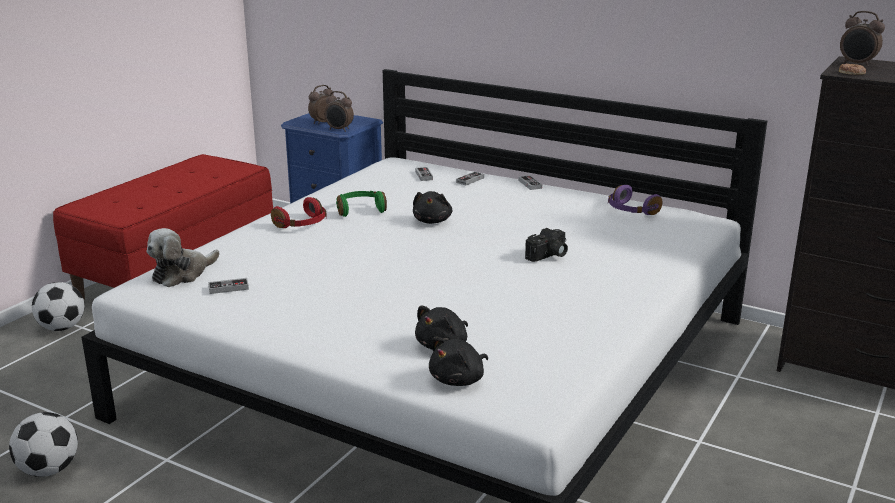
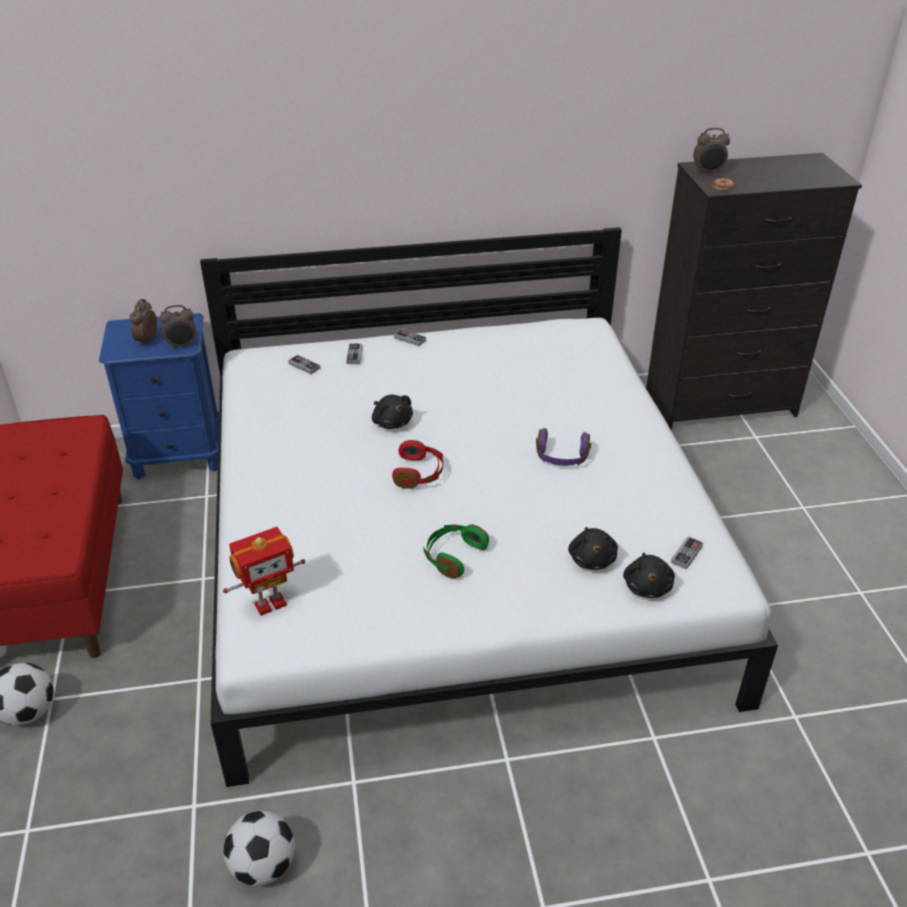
camera: 40 degrees left, 15 degrees up
(182, 274) = (269, 603): plush toy -> toy robot
(228, 288) = (339, 595): game controller -> game controller (686, 554)
(302, 224) = (285, 482): red headphones -> red headphones (419, 473)
(360, 210) = (312, 438): green headphones -> green headphones (453, 556)
(548, 256) = (538, 421): camera -> none
(631, 211) = (528, 340): purple headphones -> purple headphones (561, 457)

